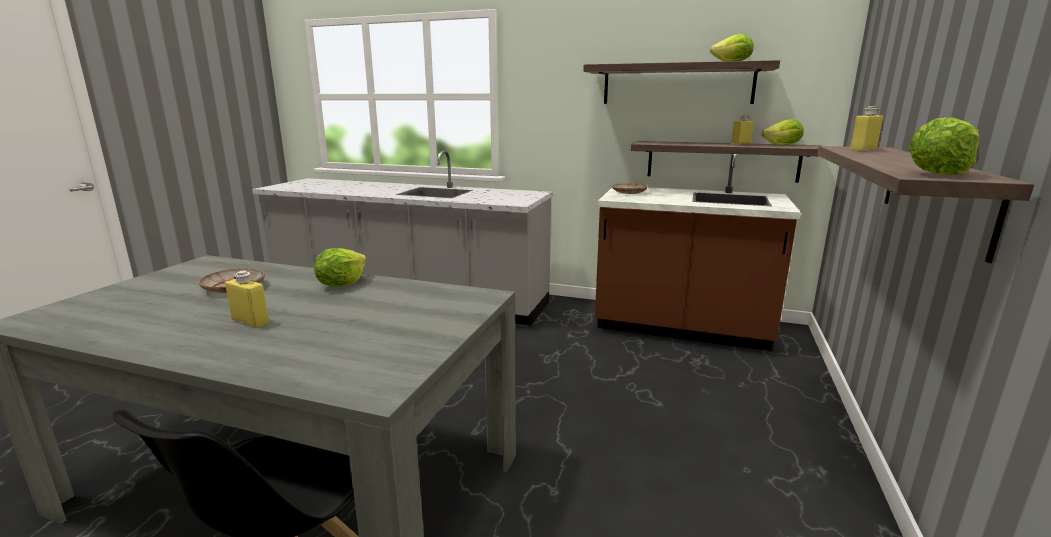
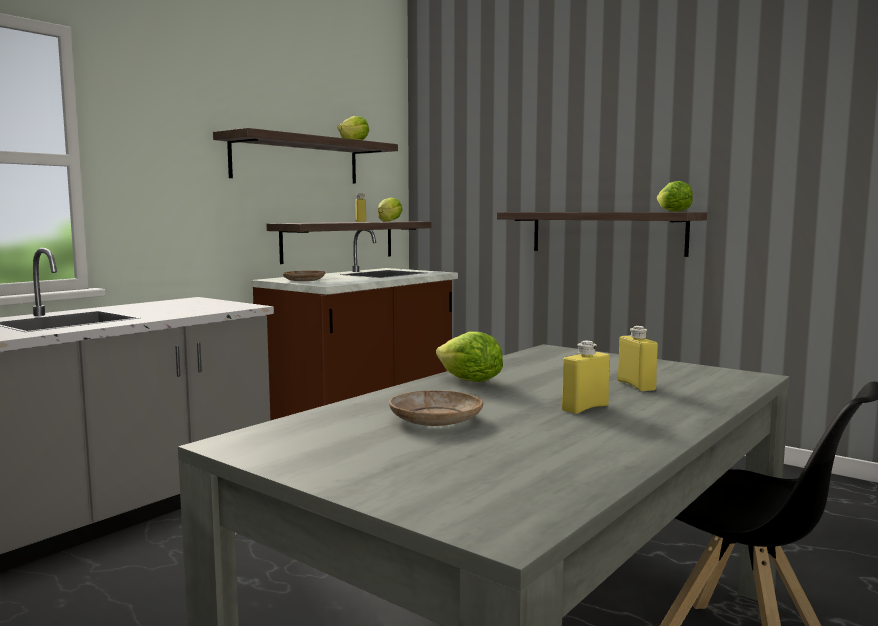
camera: 70 degrees left, 10 degrees down
(863, 149) = (538, 211): yellow bottle -> yellow bottle (636, 385)

